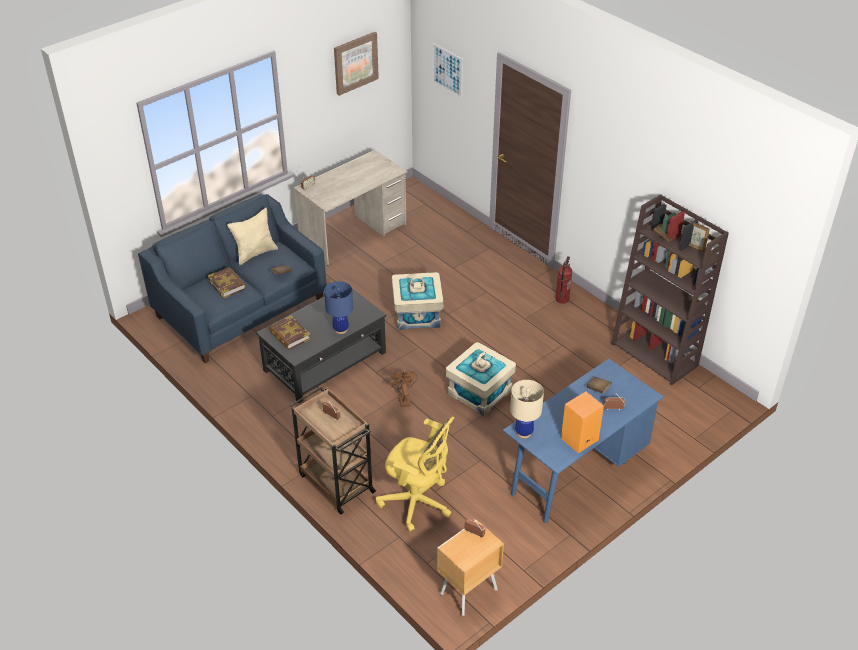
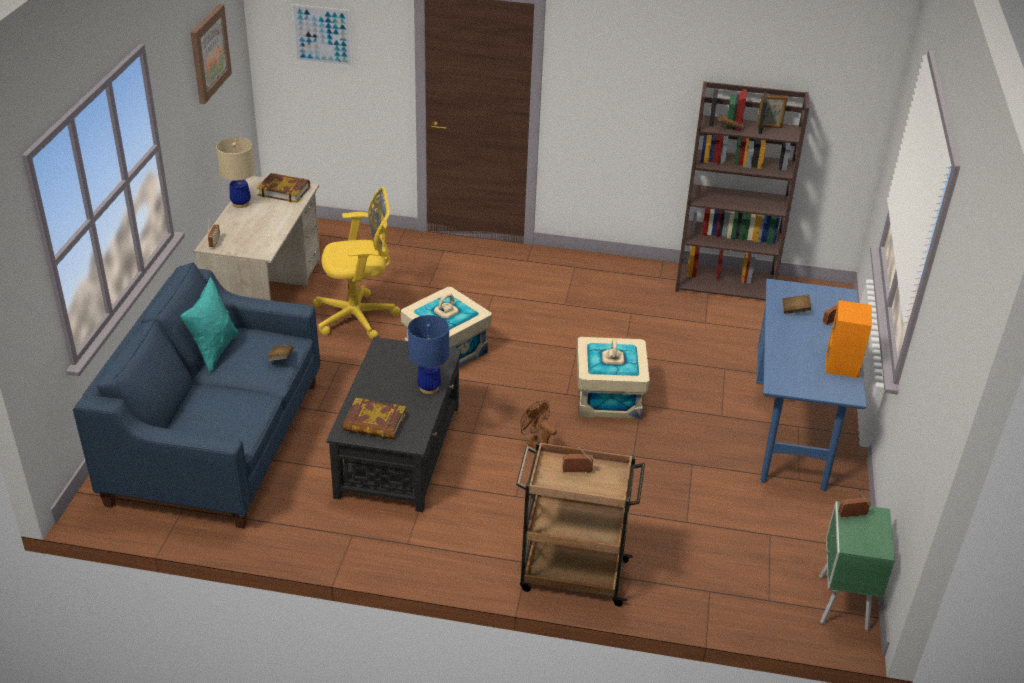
camera: 40 degrees left, 5 degrees down
(227, 284) = (222, 401): book -> book (284, 191)
(255, 253) = (214, 351): beige pillow -> turquoise pillow
(417, 503) = (684, 544): yellow office chair -> yellow office chair (359, 317)
(467, 592) = (842, 604): brown nightstand -> green nightstand
(524, 432) = (786, 385): beige table lamp -> beige table lamp (241, 203)
(562, 299) = (578, 270): fire extinguisher -> none

